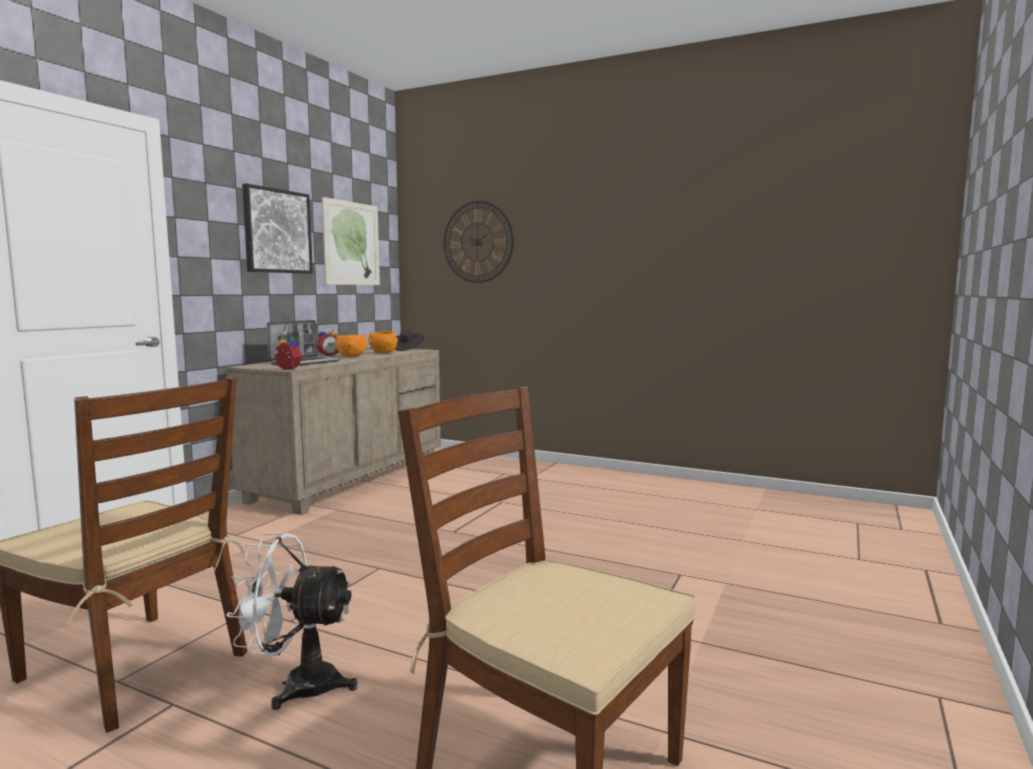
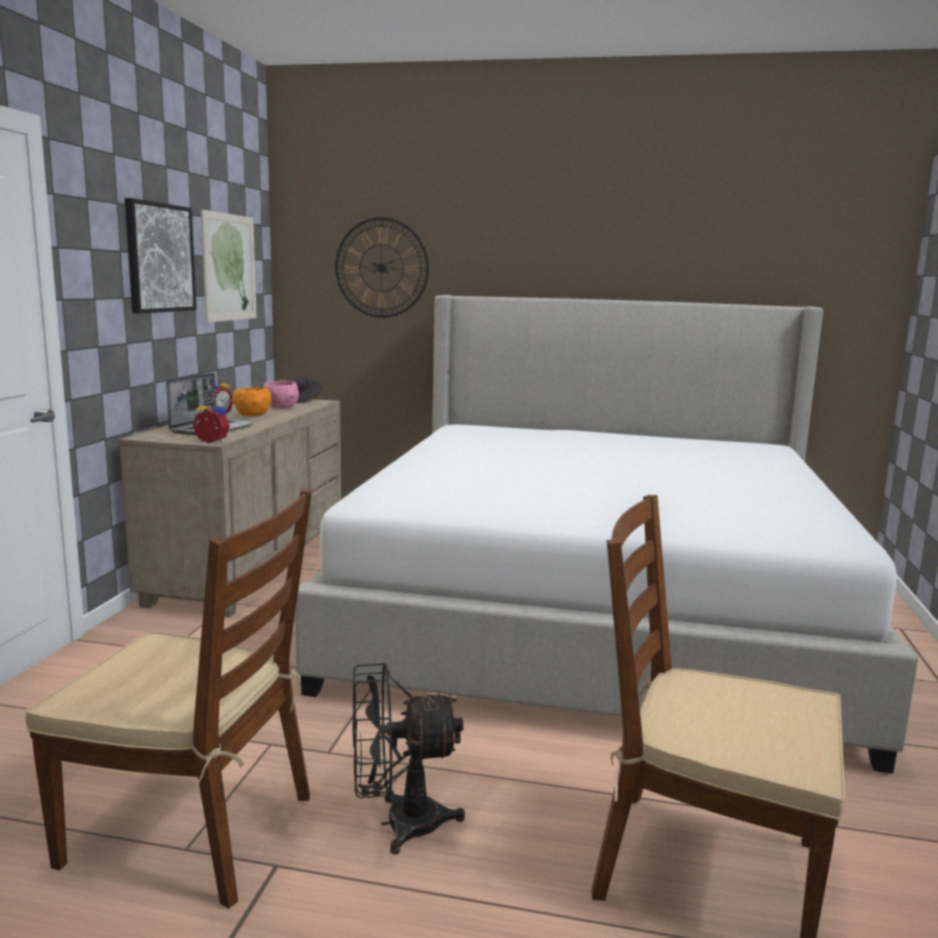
camera: 15 degrees left, 5 degrees up
(297, 685) = (398, 824): white fan -> black fan
(383, 353) = (281, 408): orange bowl -> pink bowl
(610, 532) = (594, 612): none -> bed

